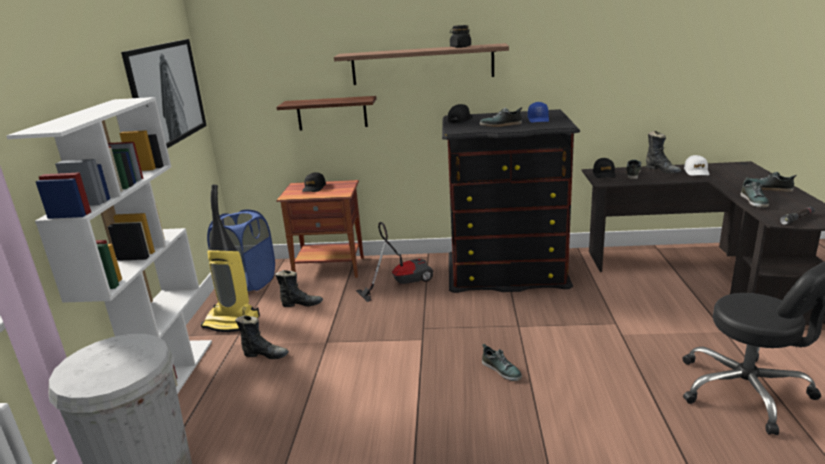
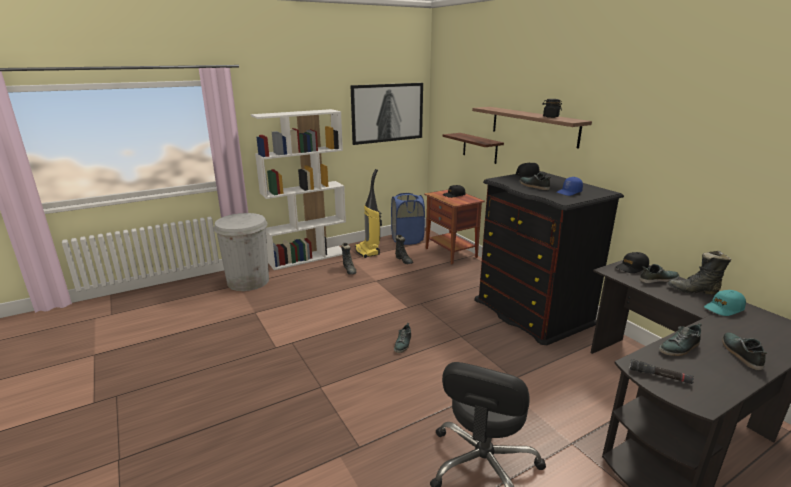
camera: 55 degrees right, 0 degrees up
(401, 282) = (463, 279): vacuum cleaner -> none
(662, 170) = (694, 291): black boot -> black boot turned 75 degrees clockwise
(696, 171) = (724, 308): white cap -> turquoise cap

